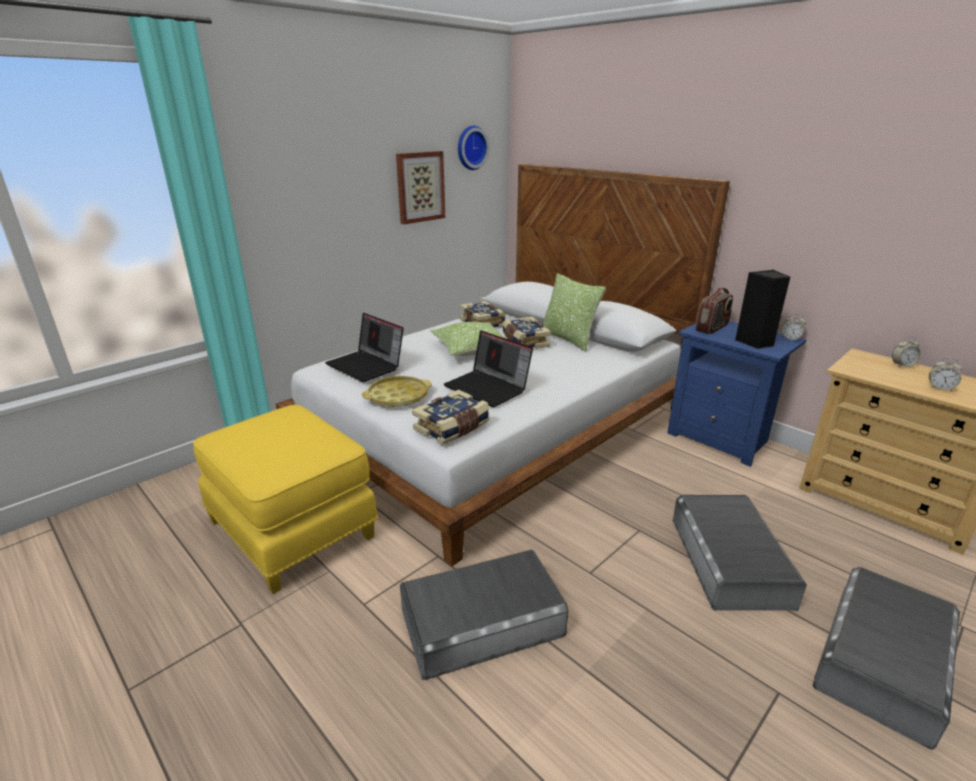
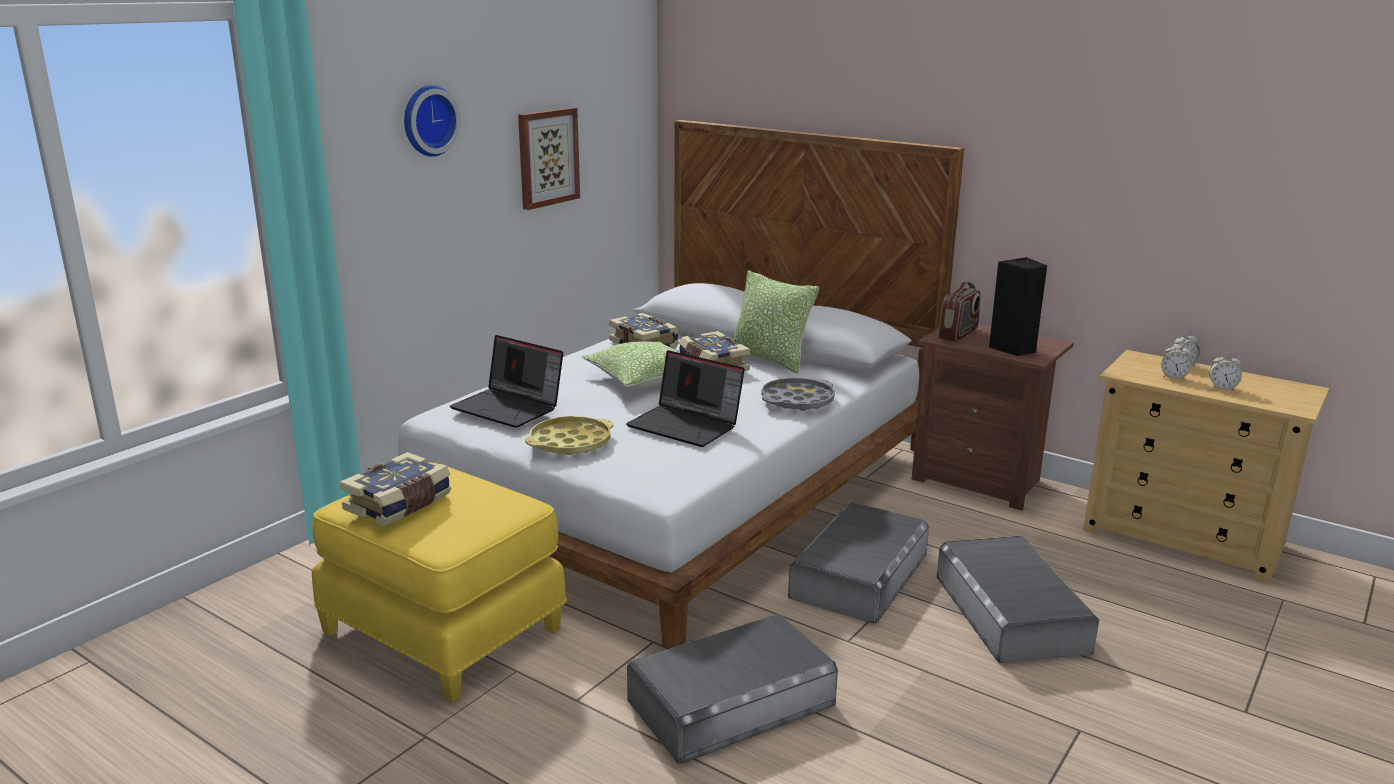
camera: 10 degrees left, 5 degrees down
(453, 428) = (659, 473): book -> book (399, 504)
(470, 148) = (609, 100): wall clock -> wall clock (427, 120)
(578, 373) = (797, 401): none -> grey tray
(721, 438) = (981, 480): blue nightstand -> brown nightstand
(790, 339) = (1055, 342): alarm clock -> alarm clock (1173, 377)
(881, 659) = (1184, 689): grey storage box -> grey storage box (859, 575)

